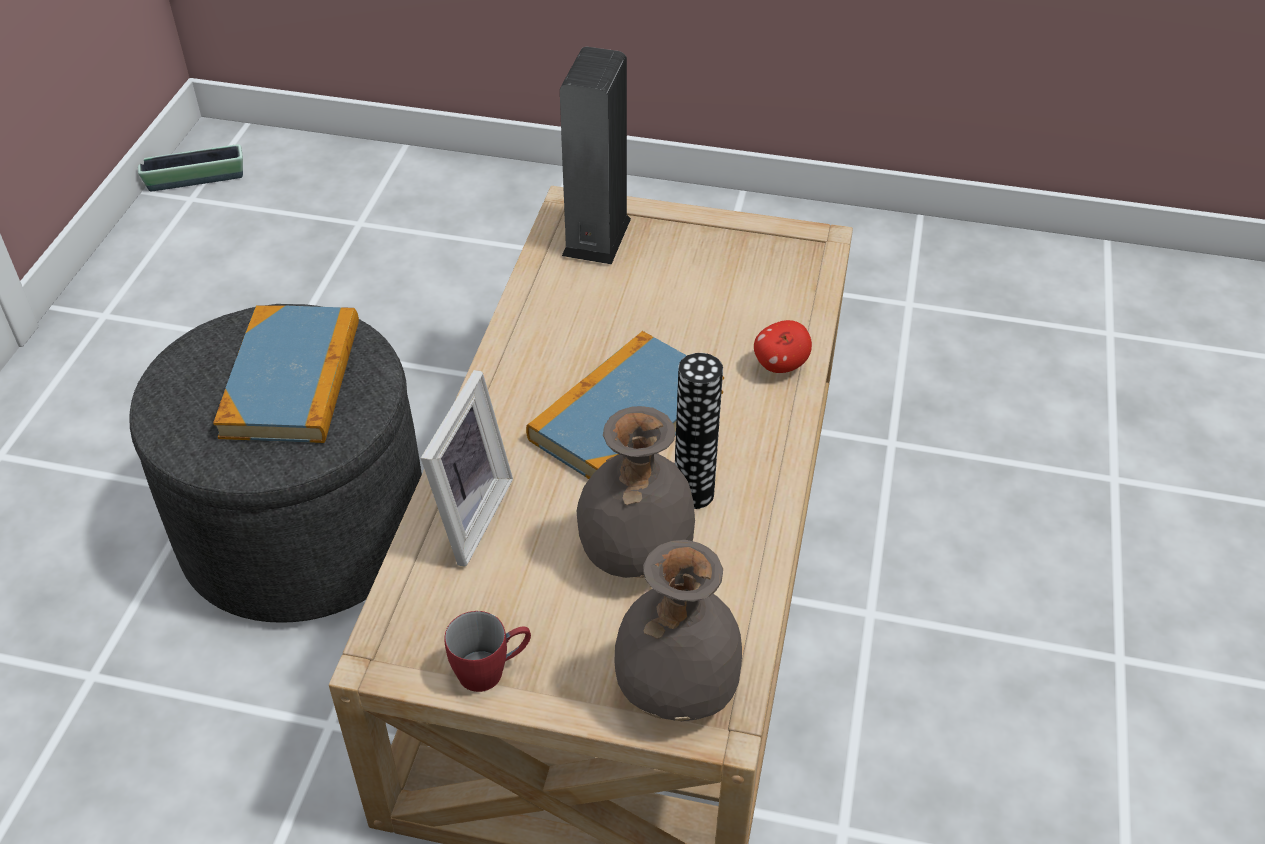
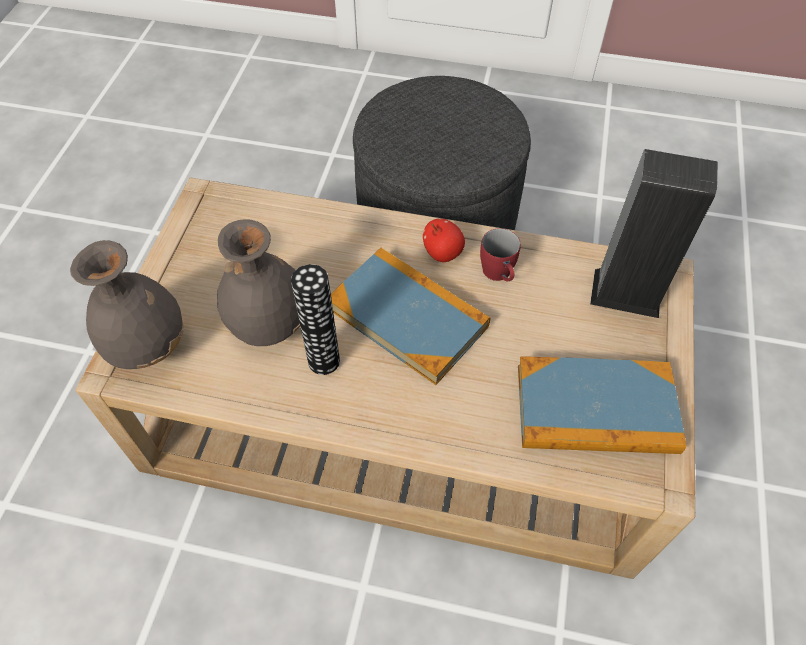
camera: 90 degrees right, 10 degrees up
(196, 180) = (761, 124): planter -> none
(292, 379) = (446, 137): book -> book (595, 409)
(464, 515) = (310, 226): picture frame -> none
(491, 670) = (183, 248): red mug -> red mug (499, 275)
(780, 365) = (470, 430): apple -> apple (442, 253)

